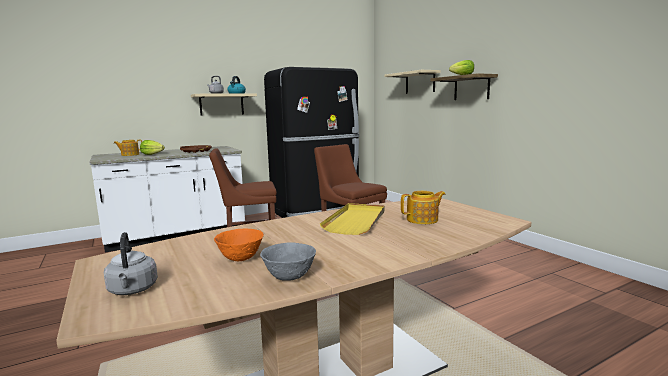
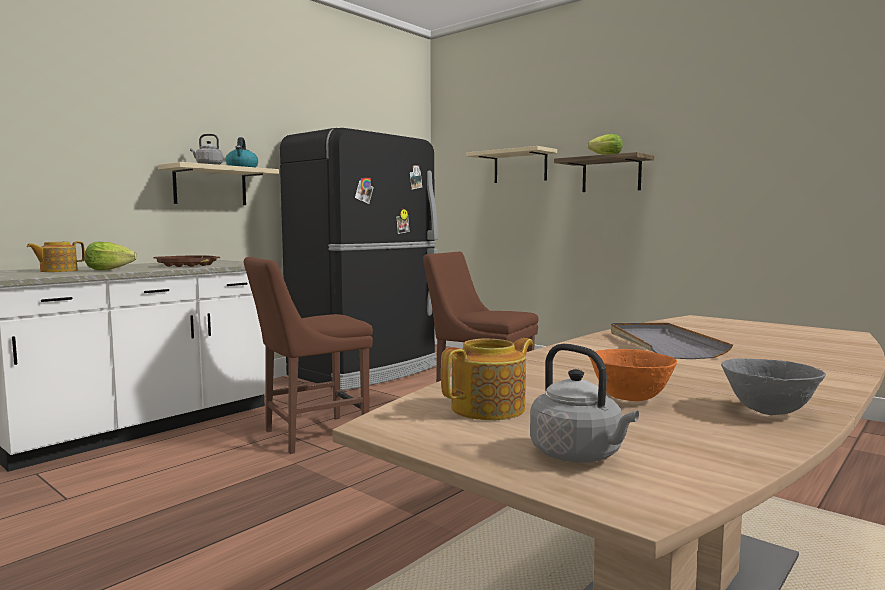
camera: 20 degrees left, 5 degrees down
(356, 221) = (662, 344): yellow tray -> grey tray
(423, 220) = (744, 338): teapot -> teapot (490, 408)

